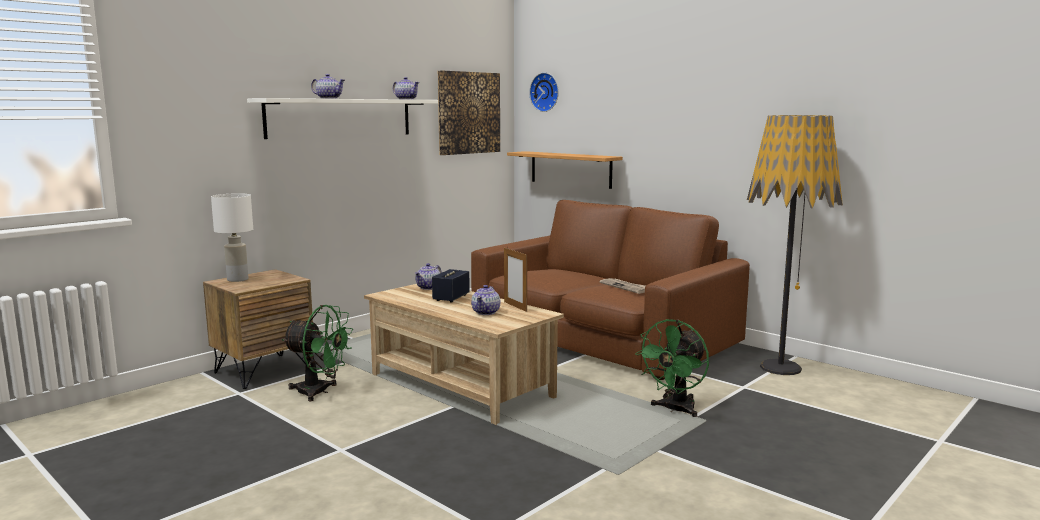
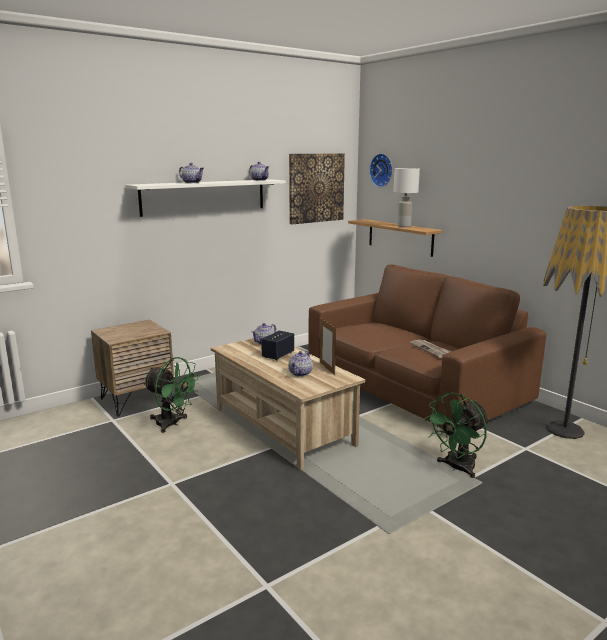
camera: 10 degrees right, 5 degrees up
(237, 279) = (116, 329): white table lamp -> white table lamp (403, 226)

